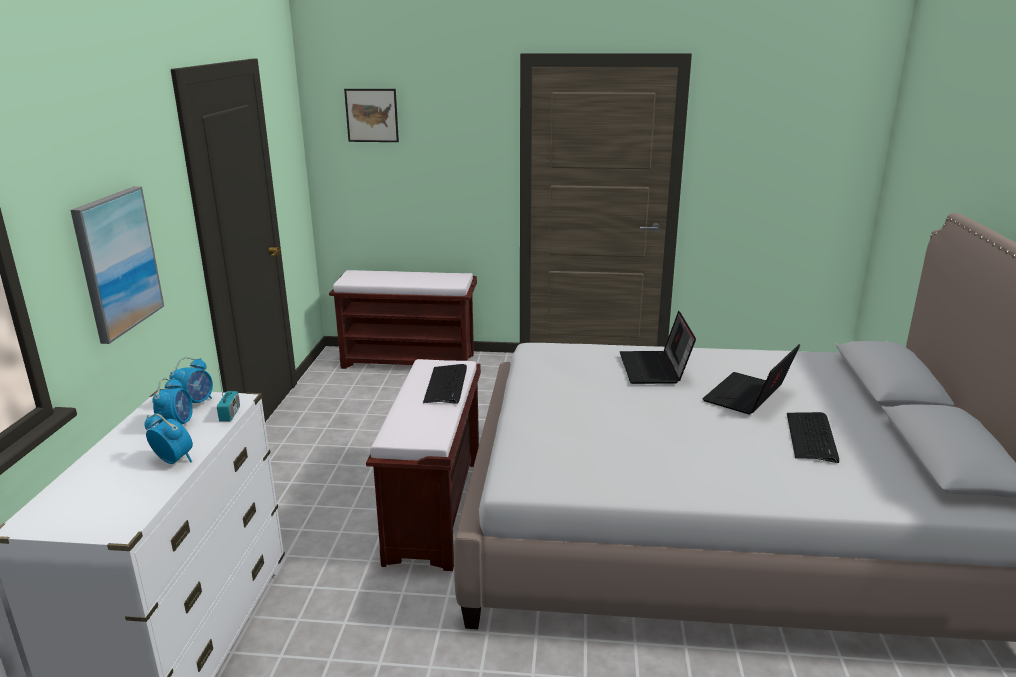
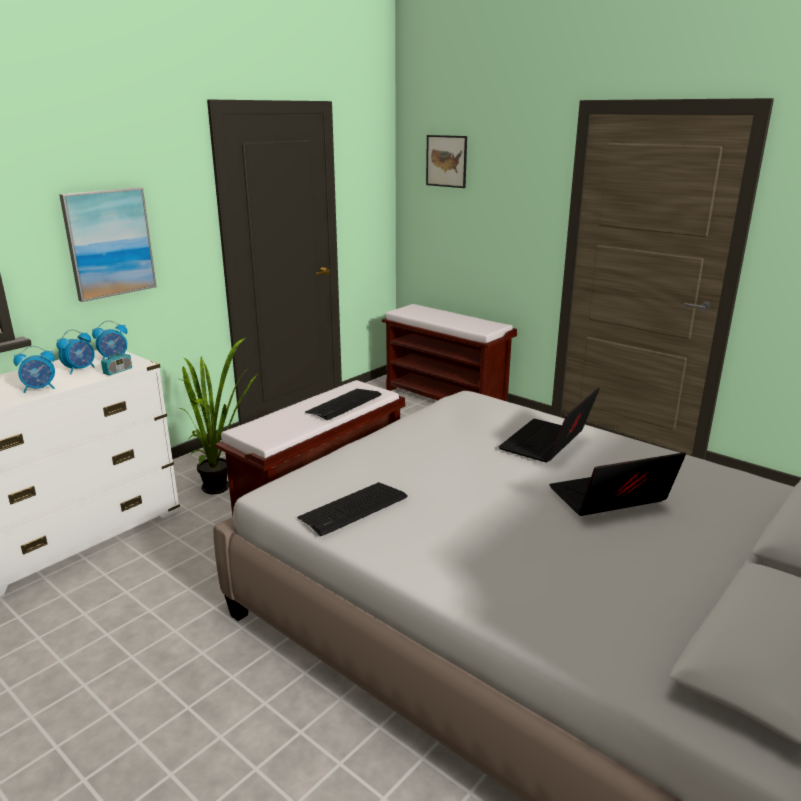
camera: 35 degrees right, 0 degrees up
(173, 460) = (40, 389): alarm clock -> alarm clock turned 90 degrees clockwise
(294, 520) = (223, 487): none -> potted plant
(812, 437) = (619, 563): keyboard -> keyboard (353, 509)

